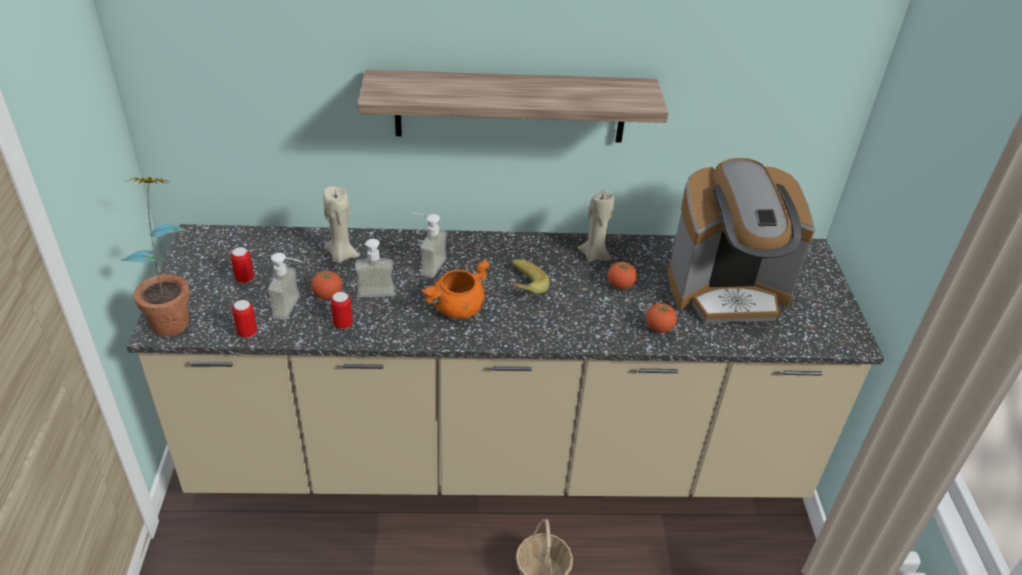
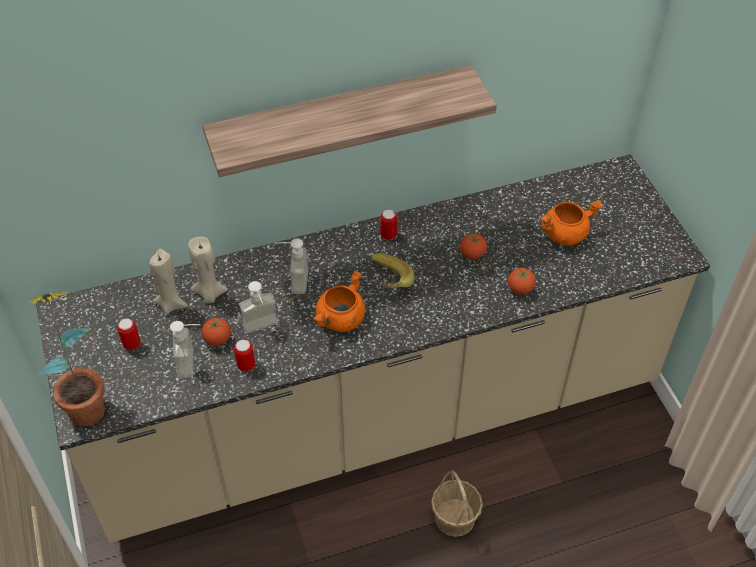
camera: 15 degrees left, 10 degrees up
(247, 333) = (164, 399): can -> can (388, 235)
(594, 255) = (438, 228): beige candle -> beige candle (171, 304)
(727, 291) = (564, 234): coffee machine -> orange cooking pot

